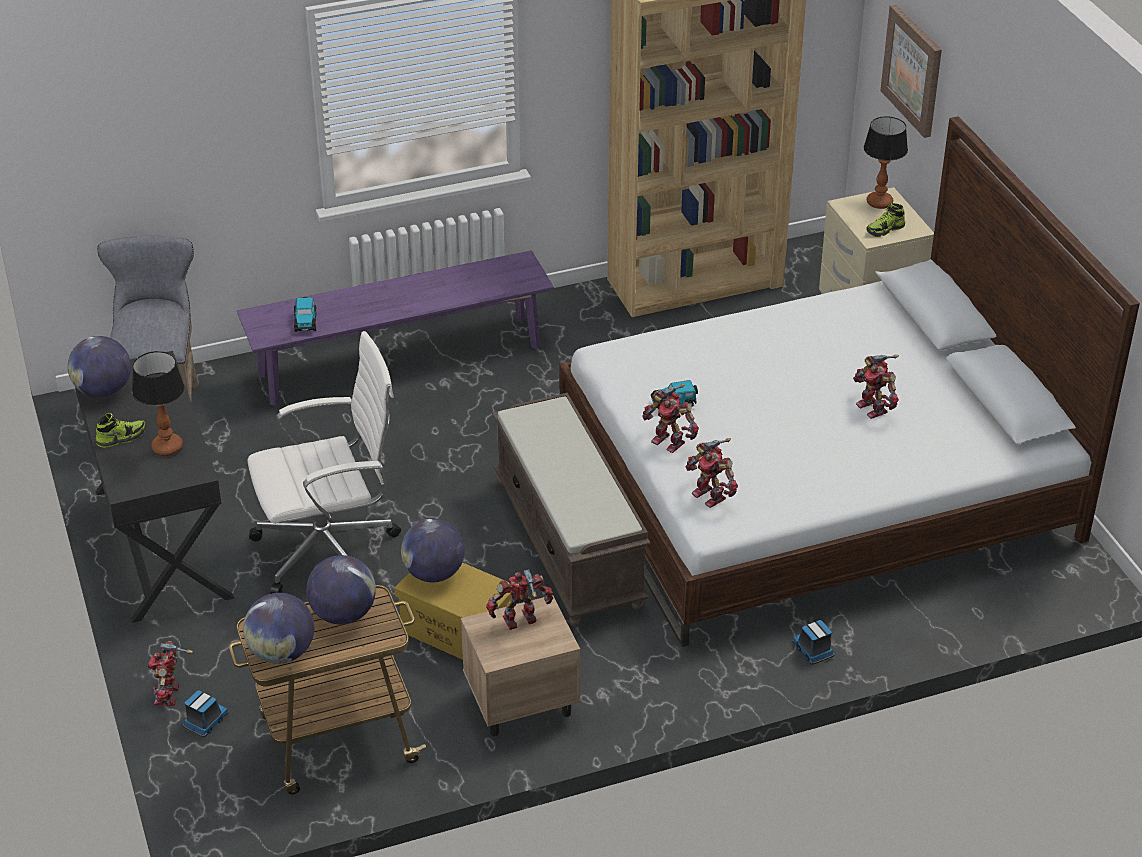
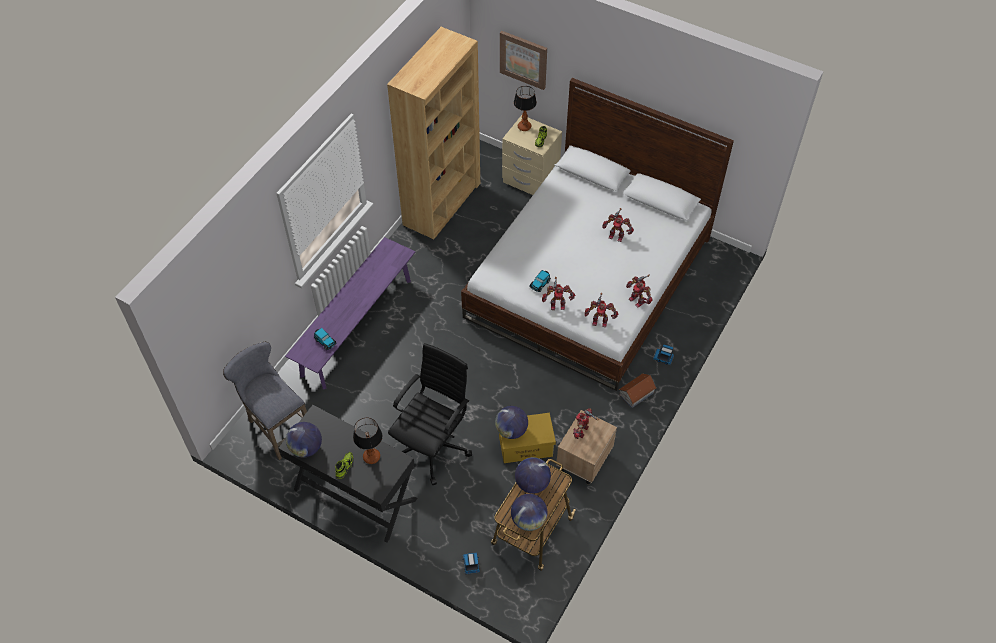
camera: 40 degrees left, 15 degrees up
(169, 695) = (442, 564): toy robot -> toy robot (637, 300)
(330, 551) = (432, 445): white office chair -> black office chair
(570, 543) = (526, 372): brown bench -> none
(709, 669) = (636, 393): none -> toy house

